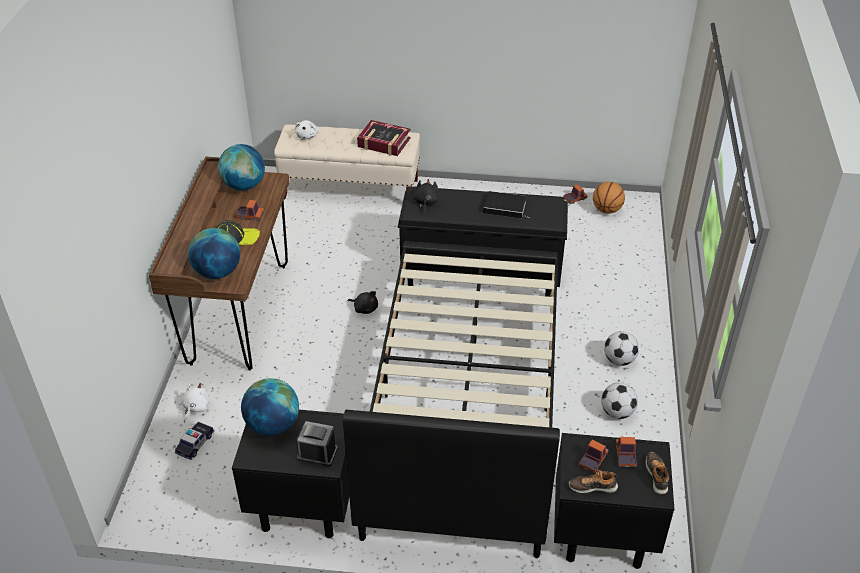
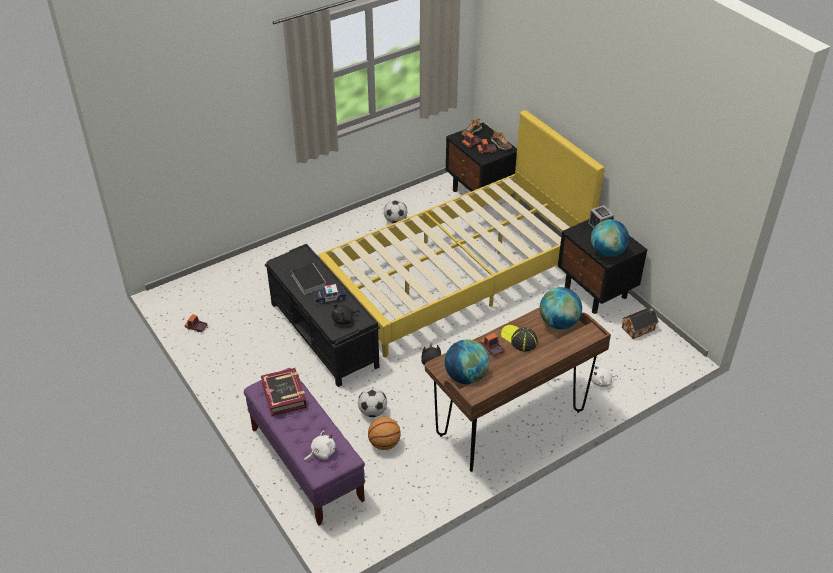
camera: 130 degrees left, 0 degrees up
(195, 443) = (621, 362): toy car -> toy car (329, 297)
(210, 499) = (639, 328): none -> toy house
(351, 190) = (306, 464): beige bench -> purple bench
(464, 404) = (457, 275): black bed -> yellow bed
(607, 210) = (196, 305): basketball -> basketball (384, 443)
(619, 360) = (353, 236): football -> football (372, 412)

